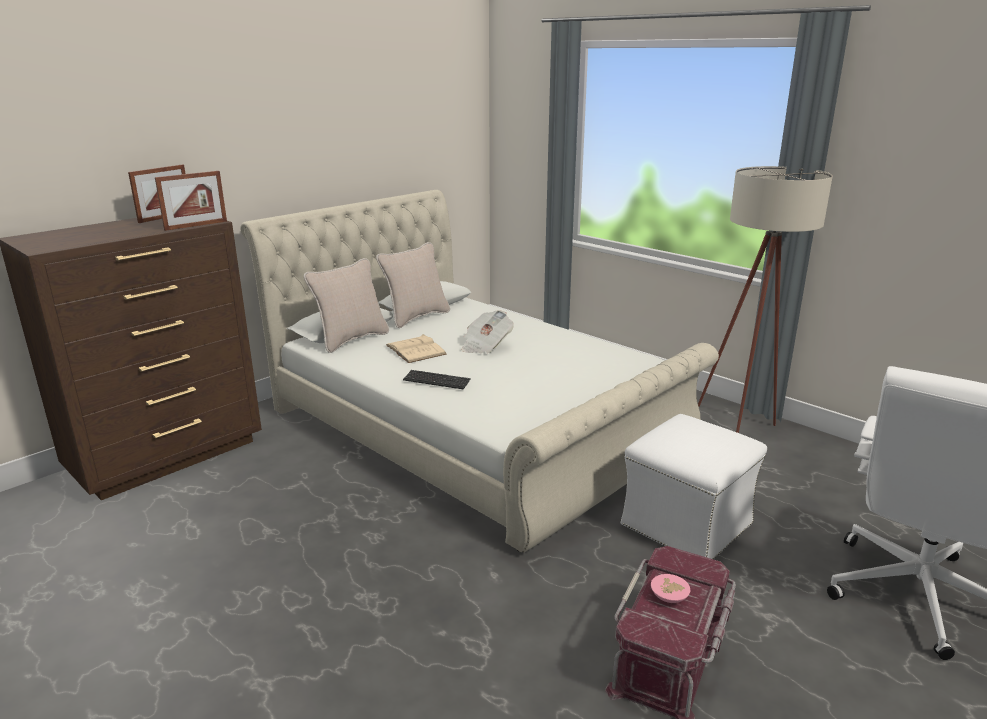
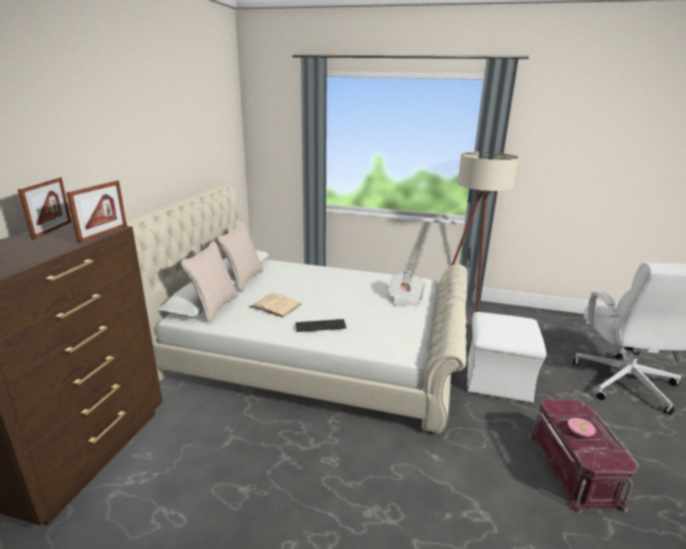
camera: 30 degrees left, 0 degrees up
(485, 346) = (320, 292): newspaper -> newspaper (404, 299)

